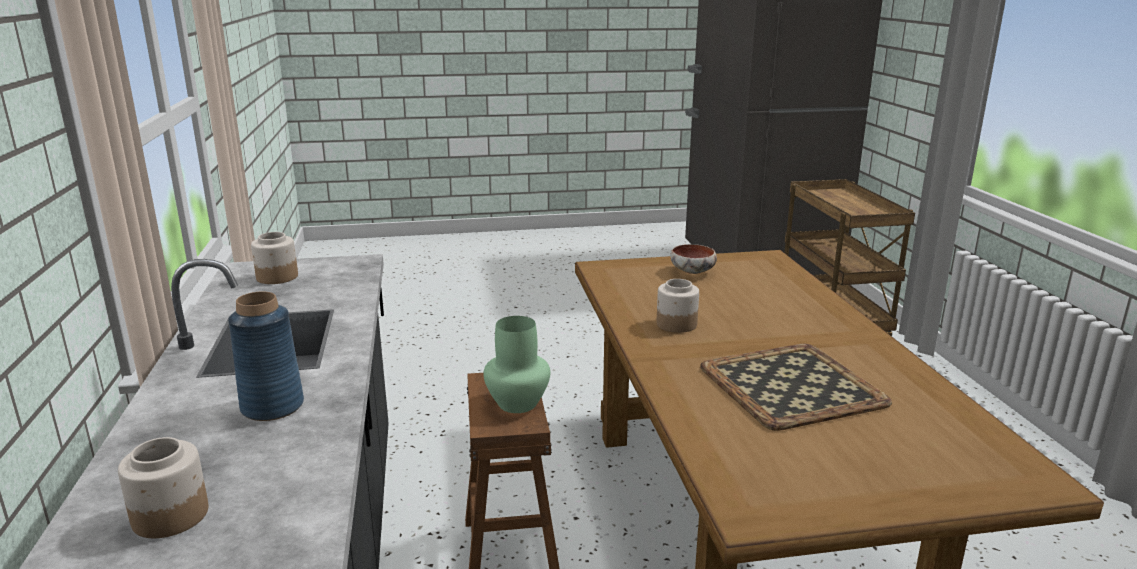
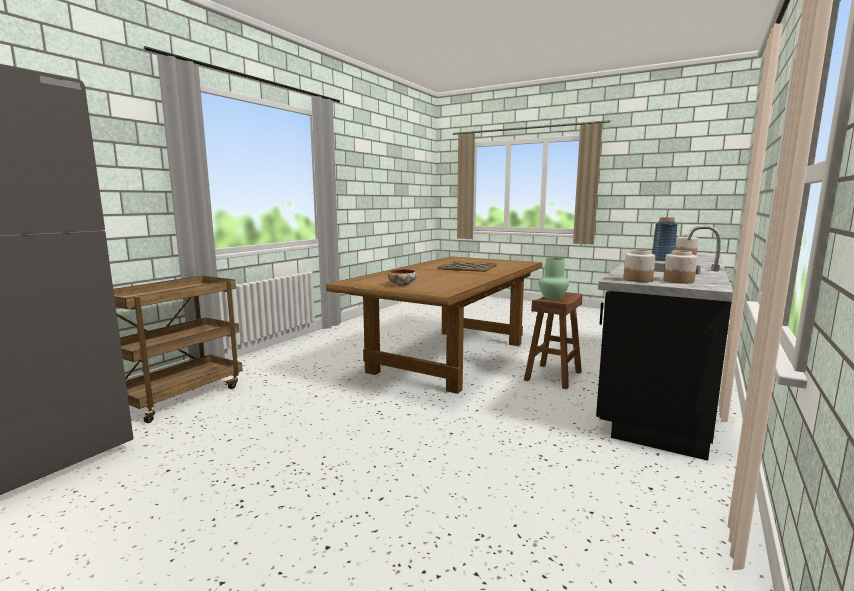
camera: 140 degrees left, 10 degrees down
(676, 324) = (465, 277): jar -> jar (638, 280)

